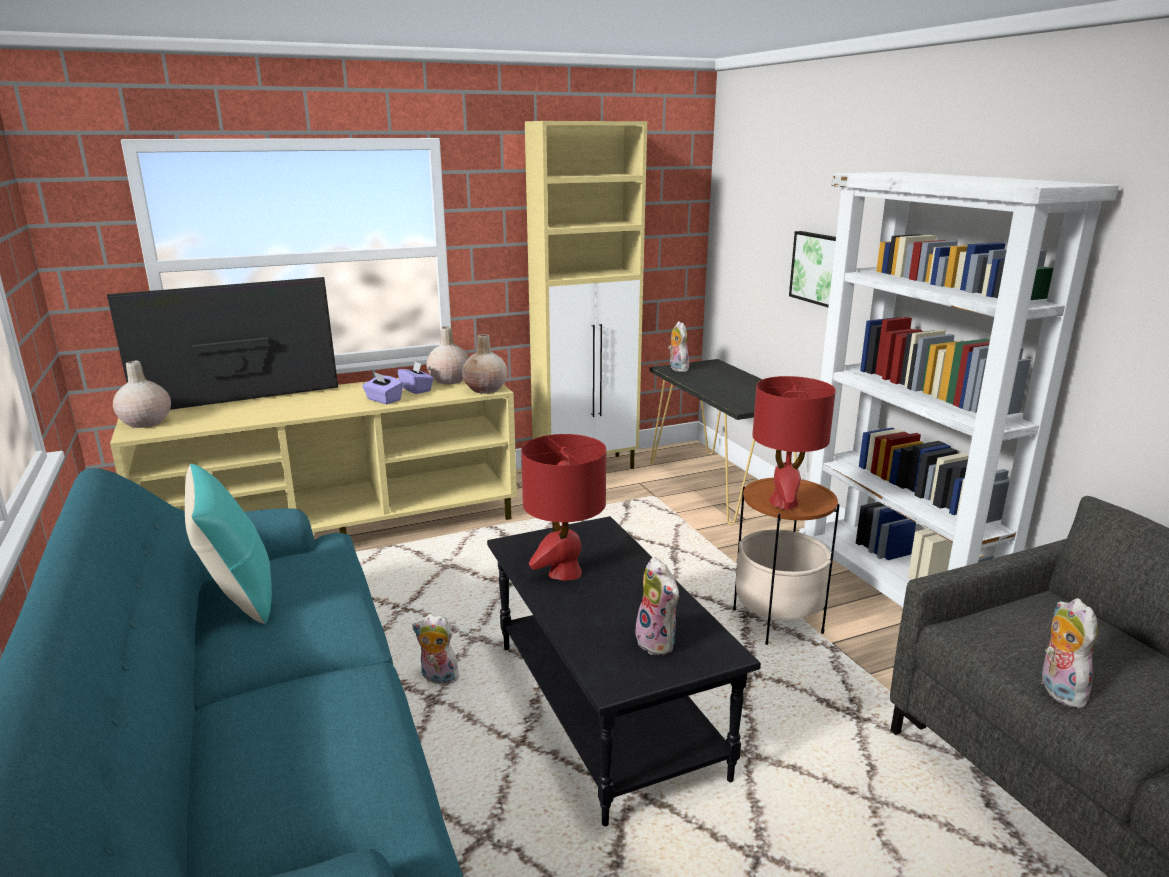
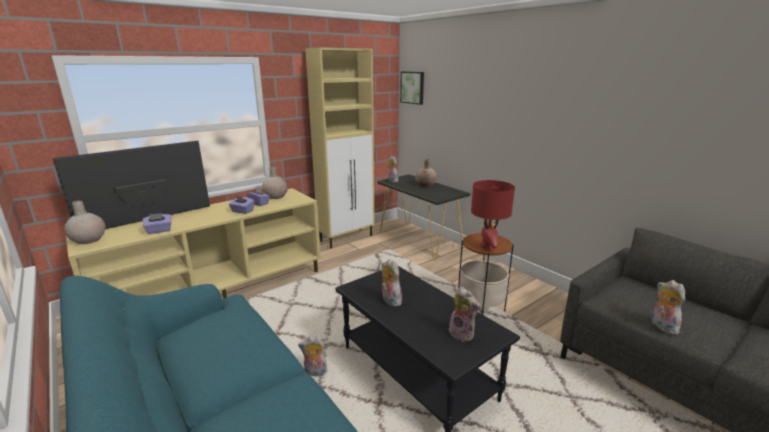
camera: 15 degrees left, 0 degrees up
(238, 595) = (191, 345): turquoise pillow -> none
(246, 418) = (159, 230): none -> purple tissue box
(485, 389) = (300, 200): beige vase -> beige vase (426, 185)
(564, 572) = (390, 300): red table lamp -> plush toy
(818, 268) = (468, 124): picture -> picture (413, 87)
(895, 597) = (528, 287): white bookcase -> none

